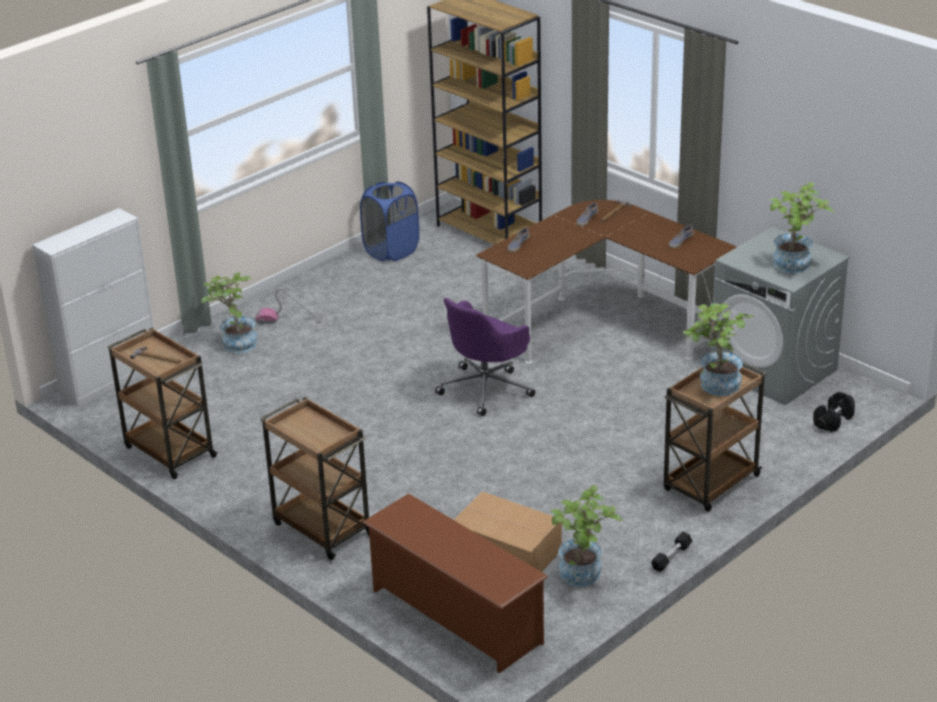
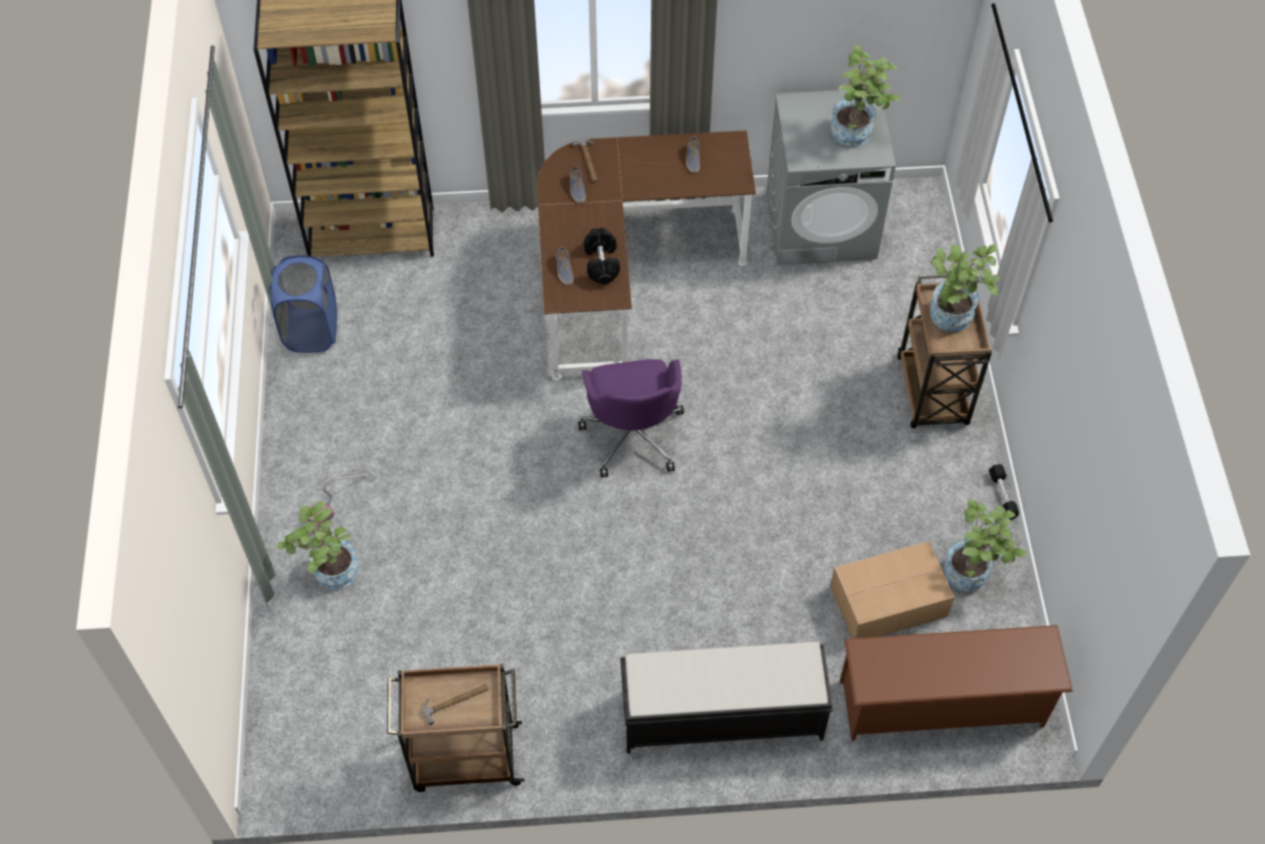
camera: 50 degrees left, 25 degrees up
(111, 380) = (274, 726): white cabinet -> none
(321, 528) = (720, 716): brown cart -> black bench
(833, 421) = (929, 248): black dumbbell -> black dumbbell (602, 263)

